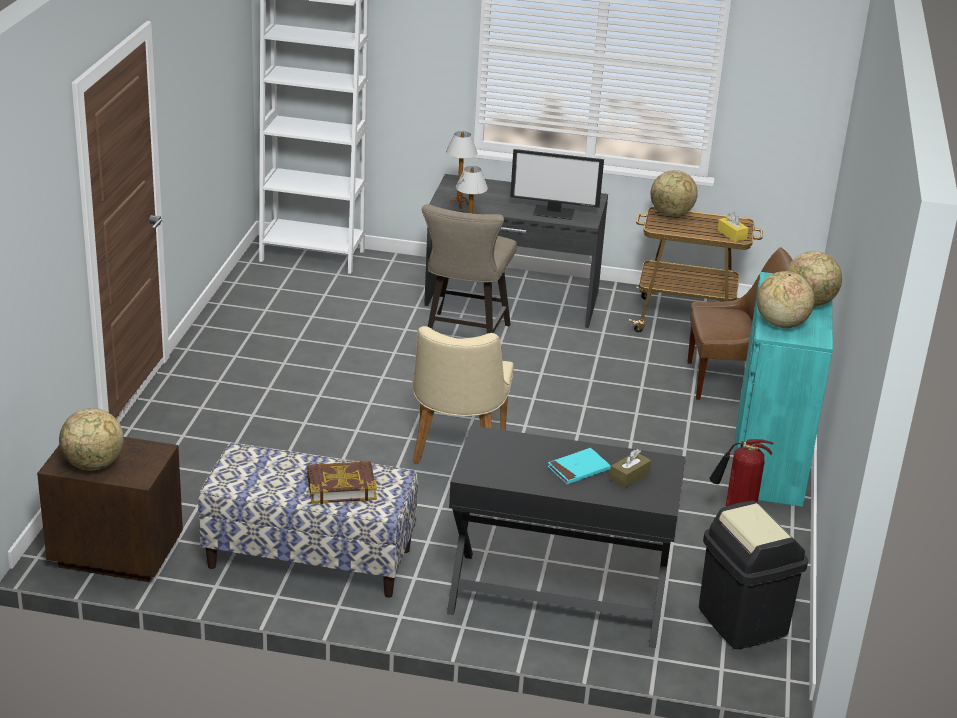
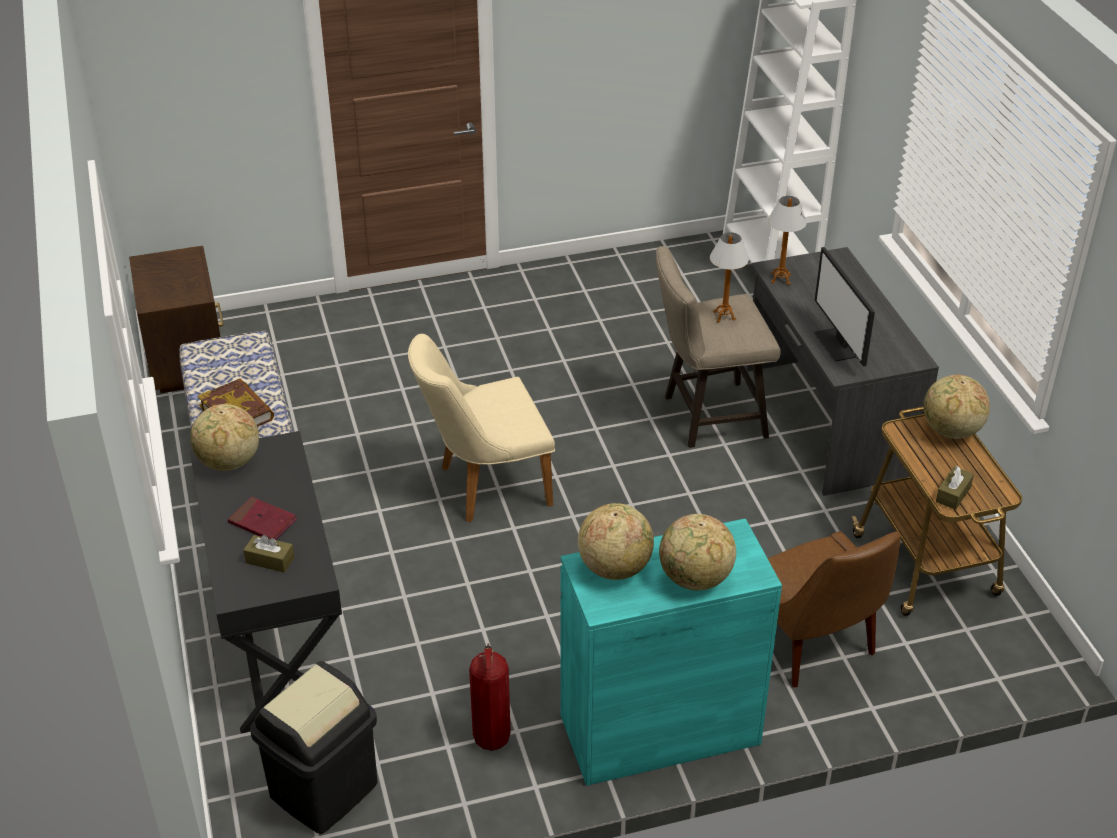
camera: 65 degrees right, 10 degrees up
(93, 465) = (155, 276): globe -> globe (229, 462)
(578, 469) = (262, 522): turquoise book -> red book
(732, 234) = (953, 494): yellow tissue box -> brown tissue box

